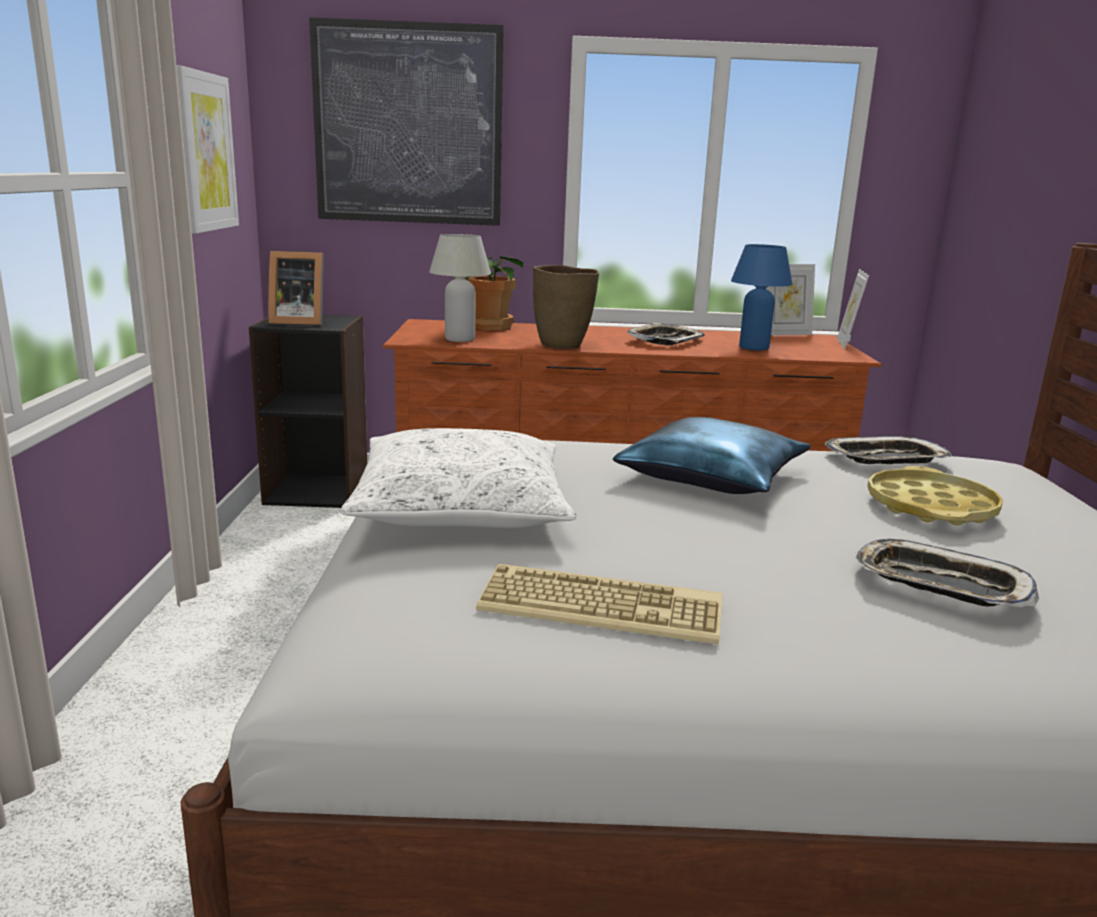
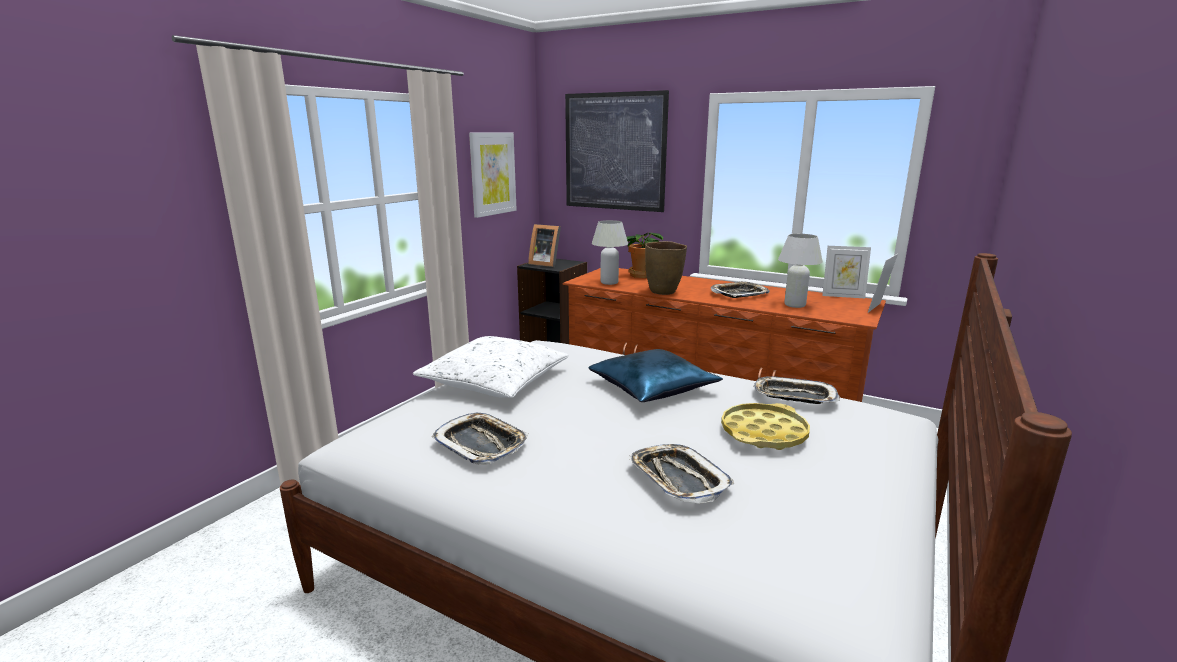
camera: 30 degrees right, 0 degrees up
(603, 605) = (481, 444): keyboard -> tray
(754, 348) = (794, 305): blue table lamp -> white table lamp

